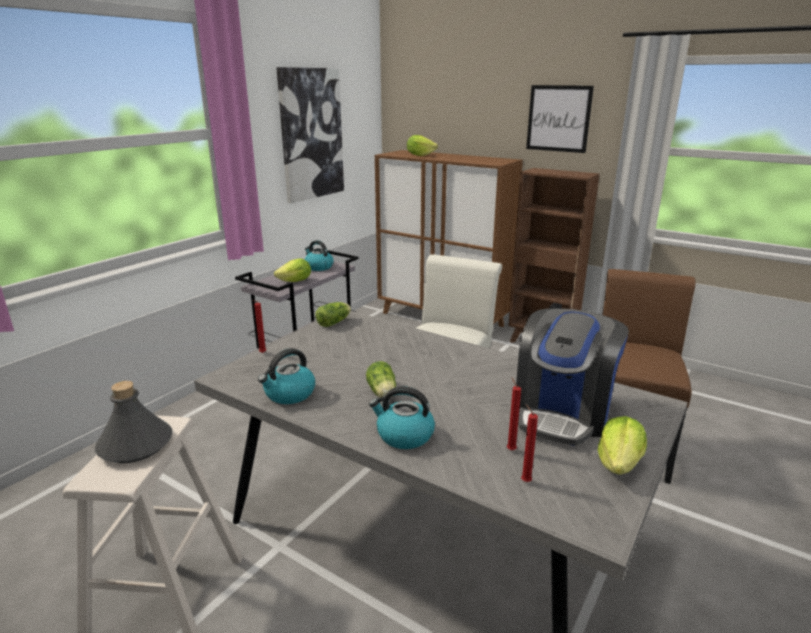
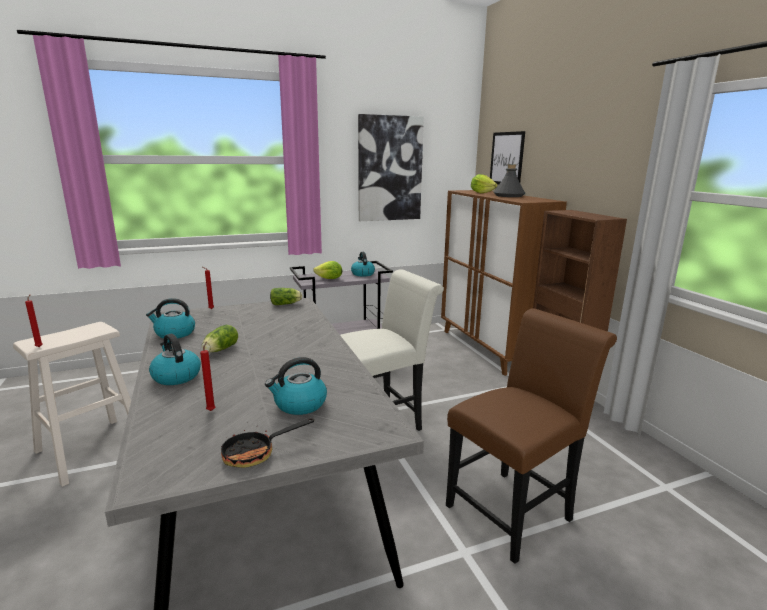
camera: 35 degrees right, 5 degrees down
(136, 446) = (71, 335): grey bottle -> grey bottle (509, 196)
(524, 481) = (175, 431): red candle -> red candle (40, 346)
(558, 118) = (599, 159): picture -> picture (506, 158)
(562, 413) = (299, 404): coffee machine -> kettle
(619, 464) = (256, 453): lettuce -> frying pan

